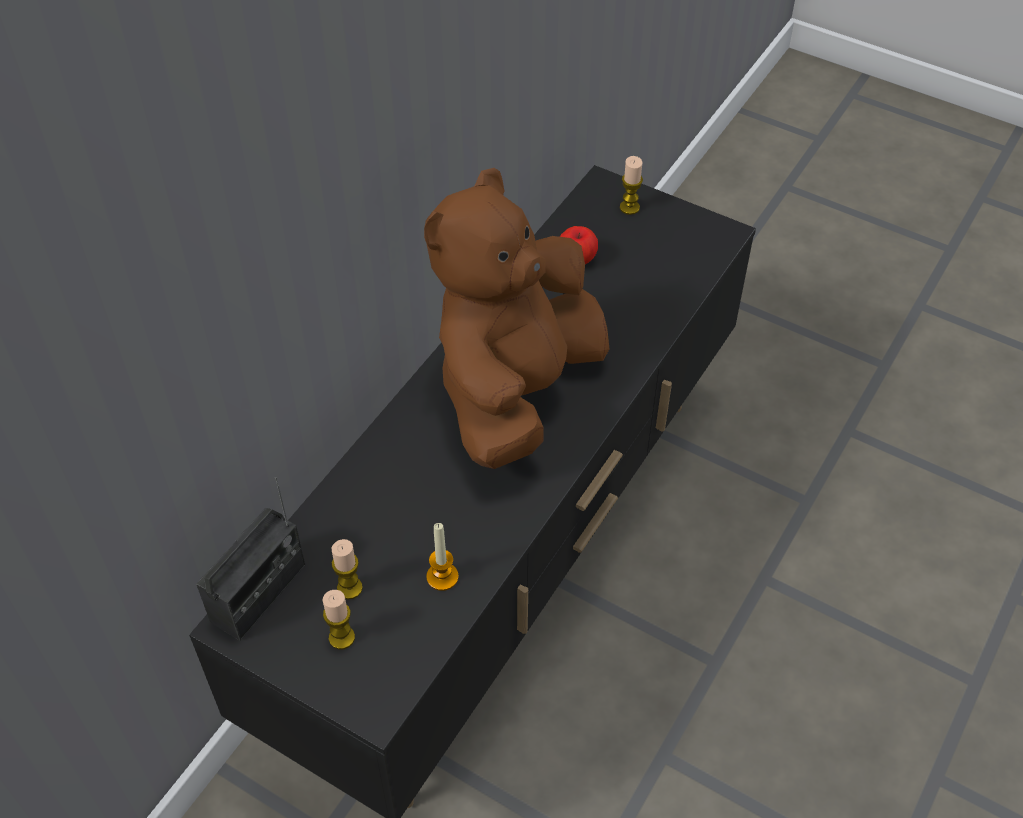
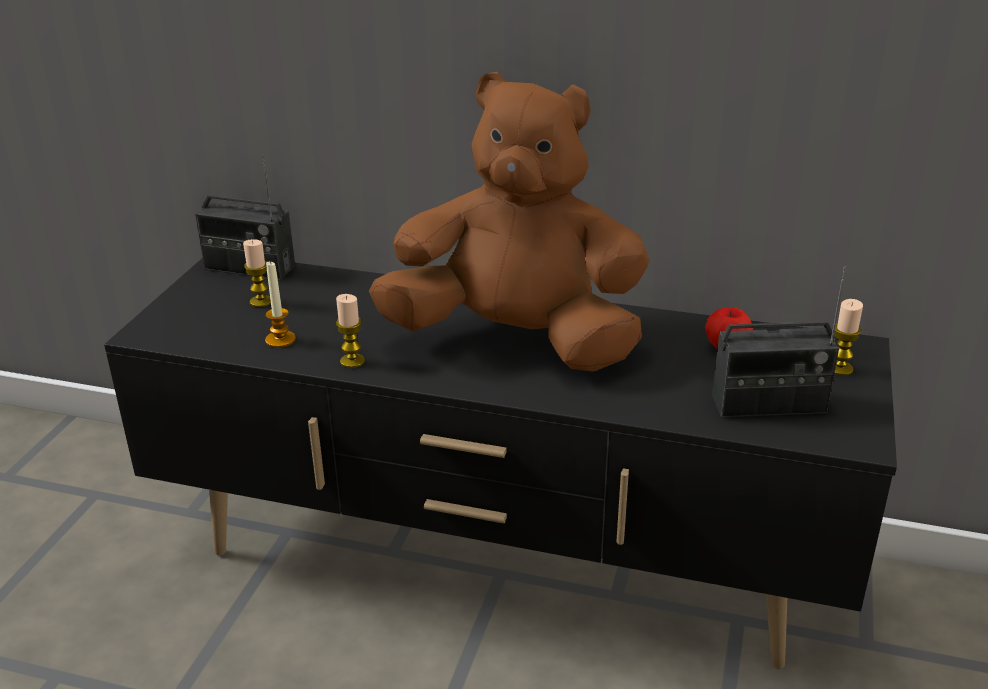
camera: 75 degrees right, 20 degrees down
(341, 637) = (211, 307): candle -> candle (352, 361)
(665, 263) = (769, 404): none -> radio

